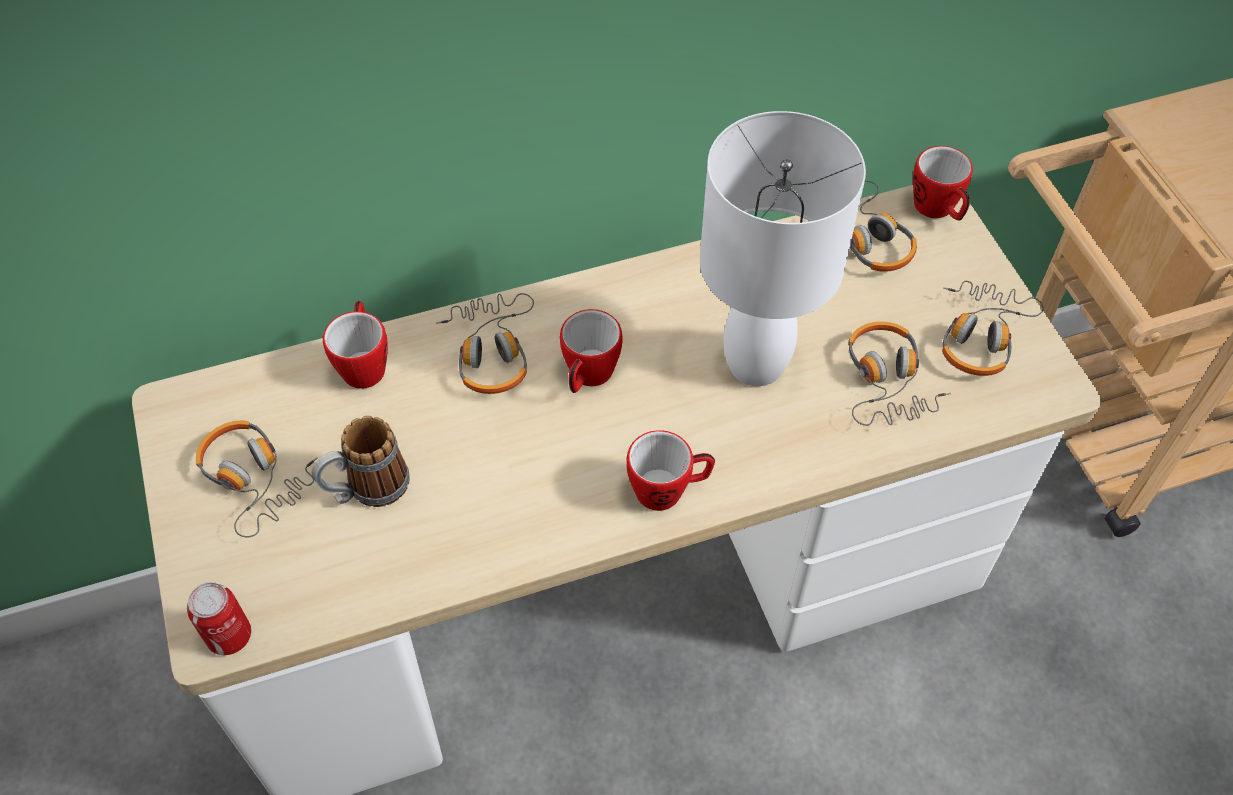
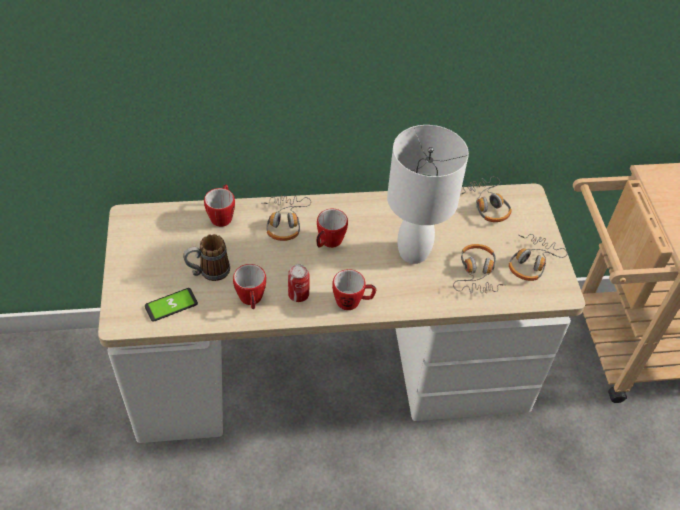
camera: 10 degrees right, 5 degrees down
(229, 636) = (128, 323): can -> can (298, 295)
(254, 479) = (157, 257): headphones -> none
(309, 577) = (171, 305): none -> phone
(938, 210) = (529, 198): mug -> mug (251, 300)

